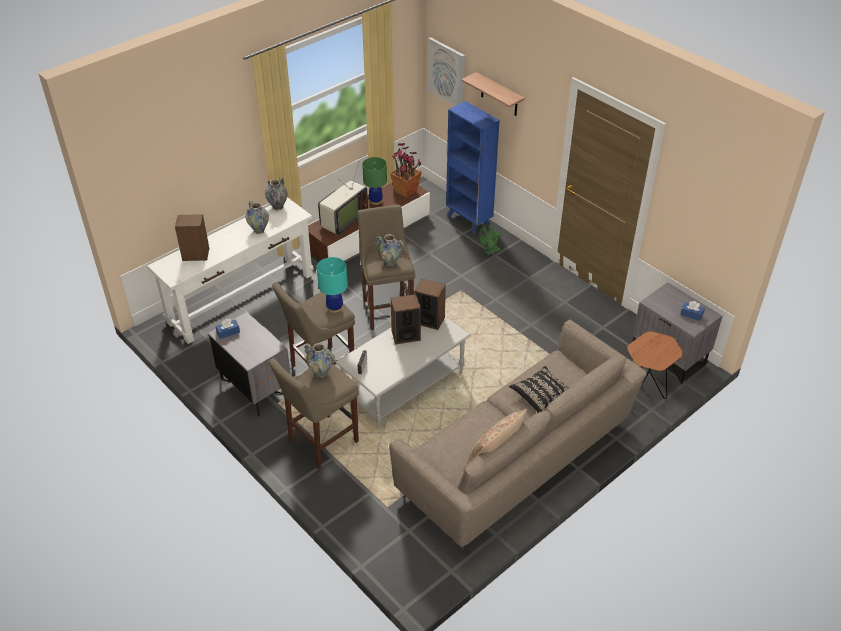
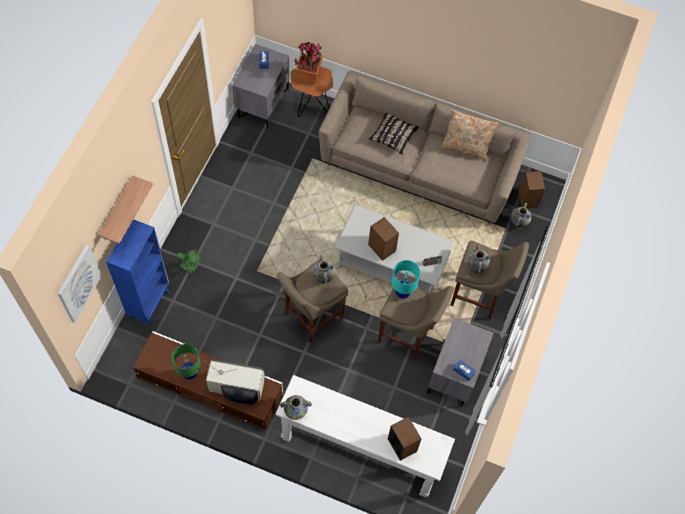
camera: 120 degrees left, 20 degrees up
(259, 230) = (339, 409): vase -> vase (518, 224)
(406, 191) = (160, 353): potted plant -> potted plant (308, 77)
(429, 320) = (355, 238): speaker -> speaker (527, 199)

